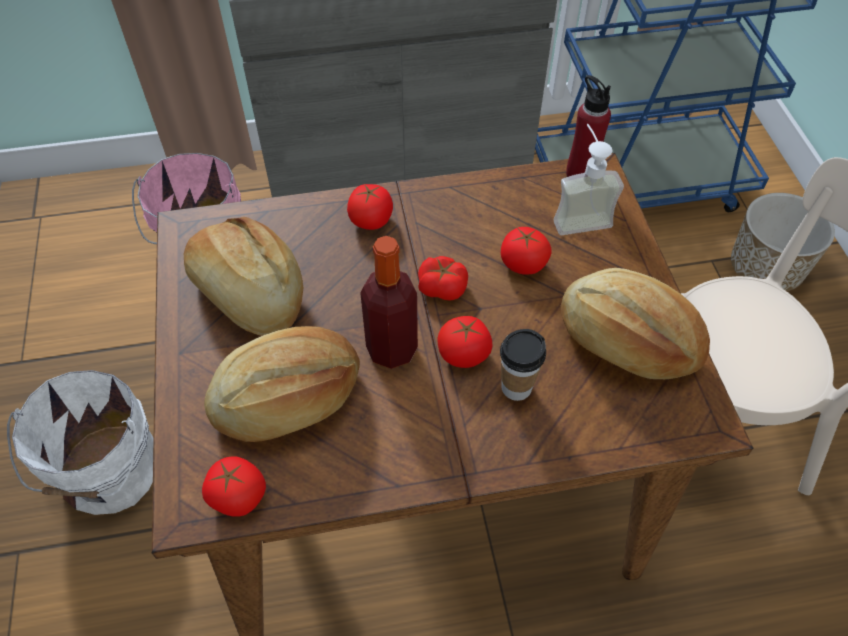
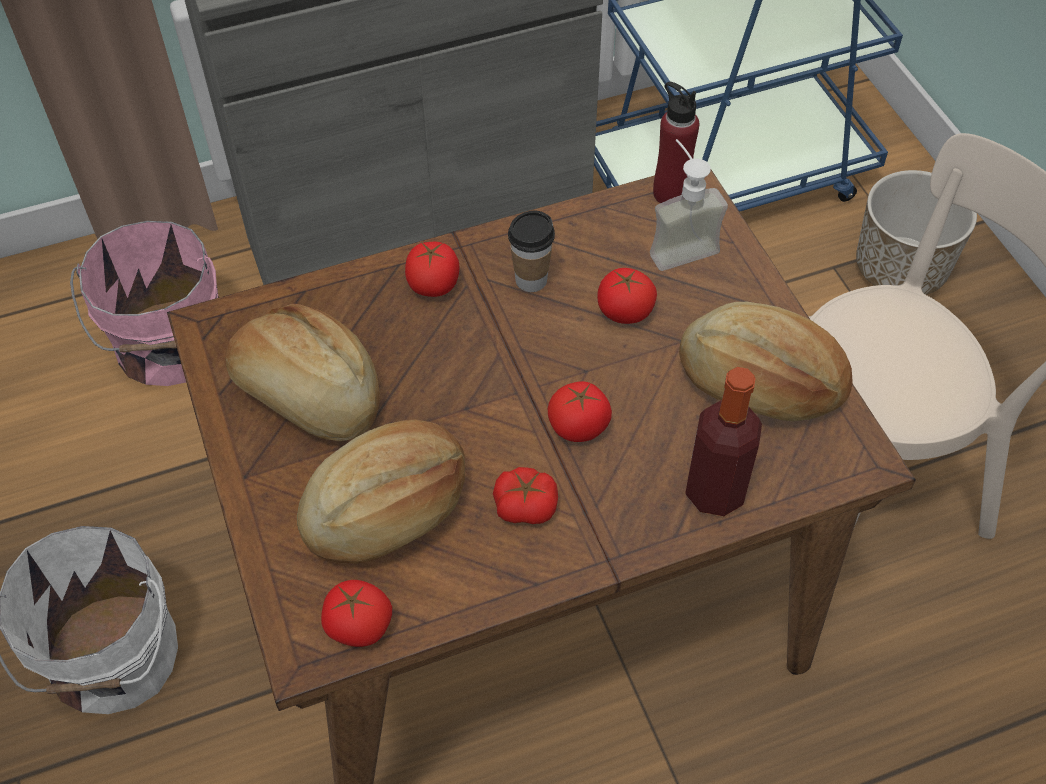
camera: 10 degrees left, 0 degrees up
(392, 349) = (494, 433): bottle -> bottle (715, 492)
(442, 287) = (536, 352): tomato -> tomato (525, 505)
(516, 387) = (646, 455): cup -> cup (531, 280)

